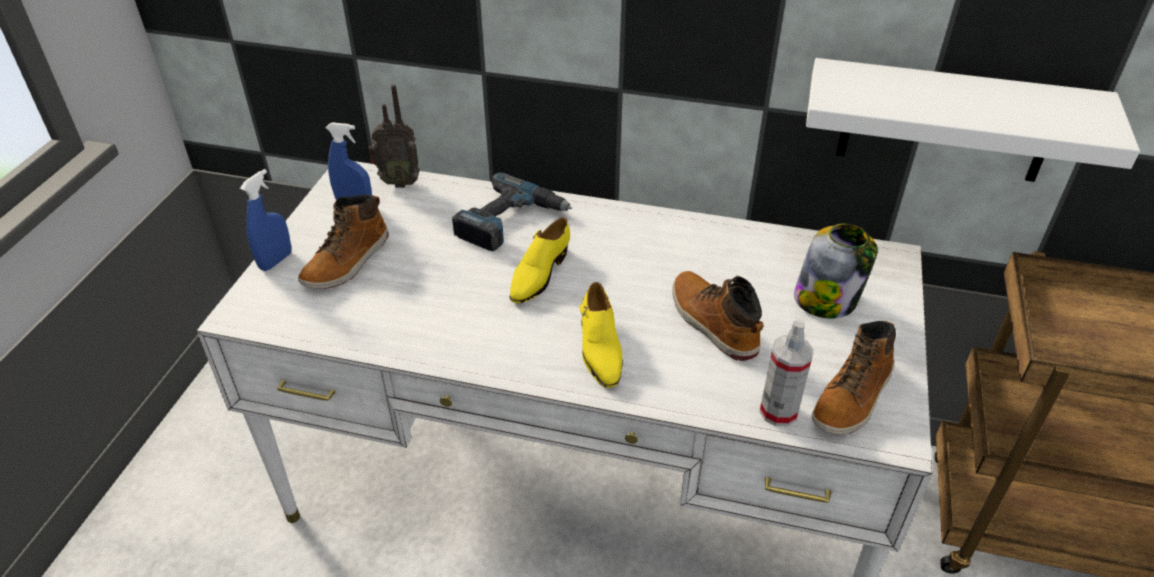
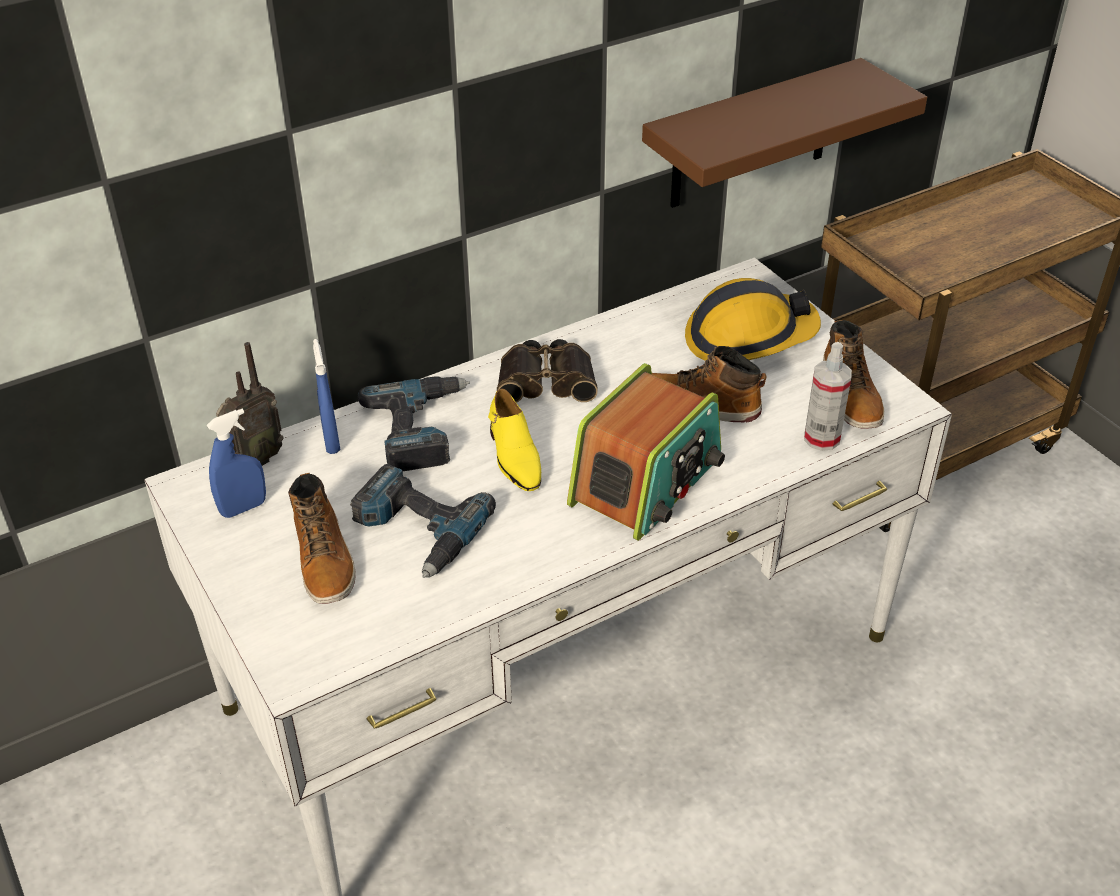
camera: 45 degrees left, 0 degrees up
(276, 261) = (249, 607): blue spray bottle -> blue spray bottle (331, 441)
(417, 280) = (416, 530): none -> power drill
(599, 349) = (647, 481): yellow shoe -> radio
(632, 239) = (547, 380): none -> binoculars
(826, 300) = (748, 337): jar -> hard hat
(946, 122) = (751, 136): white shelf -> brown shelf

